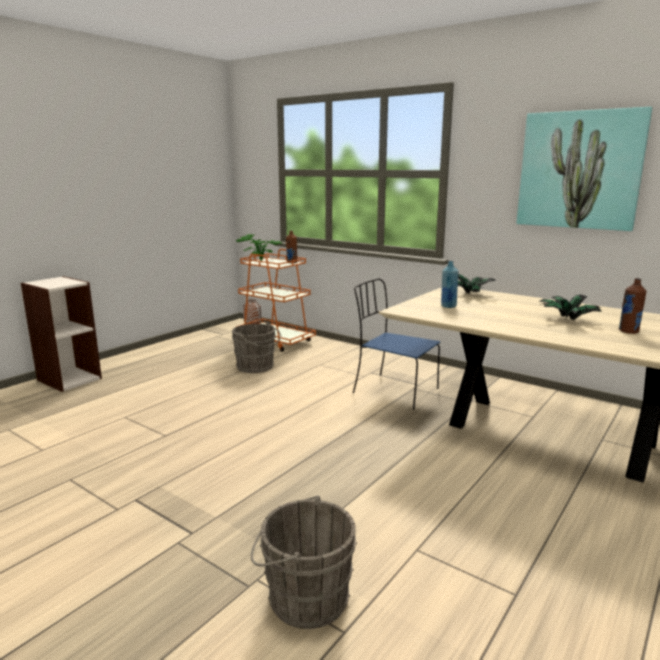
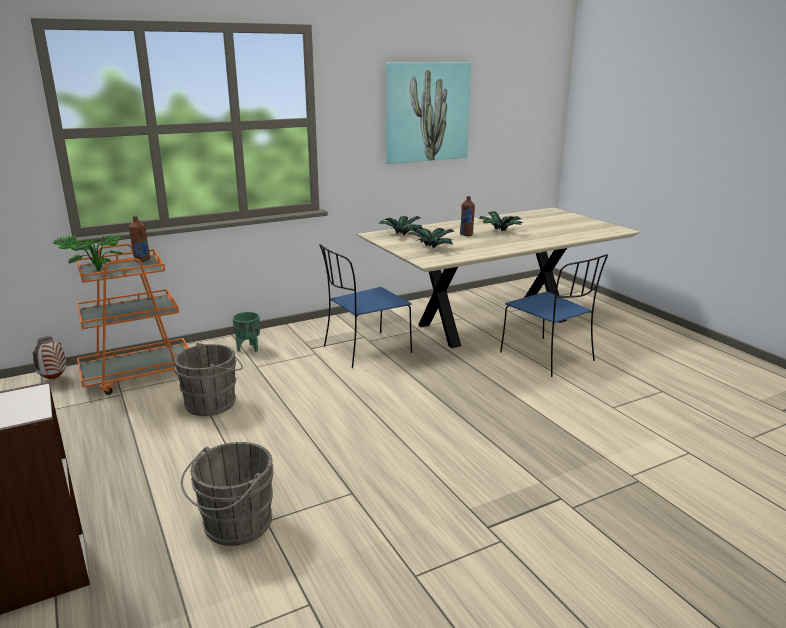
camera: 65 degrees left, 5 degrees up
(303, 597) = (654, 460): grey bucket -> grey bucket (234, 526)
(345, 355) = (249, 348): none -> green planter
(448, 306) = (431, 247): blue bottle -> potted plant
(503, 484) = (548, 357): none -> blue chair
(628, 331) = (537, 228): brown bottle -> brown bottle (466, 235)

